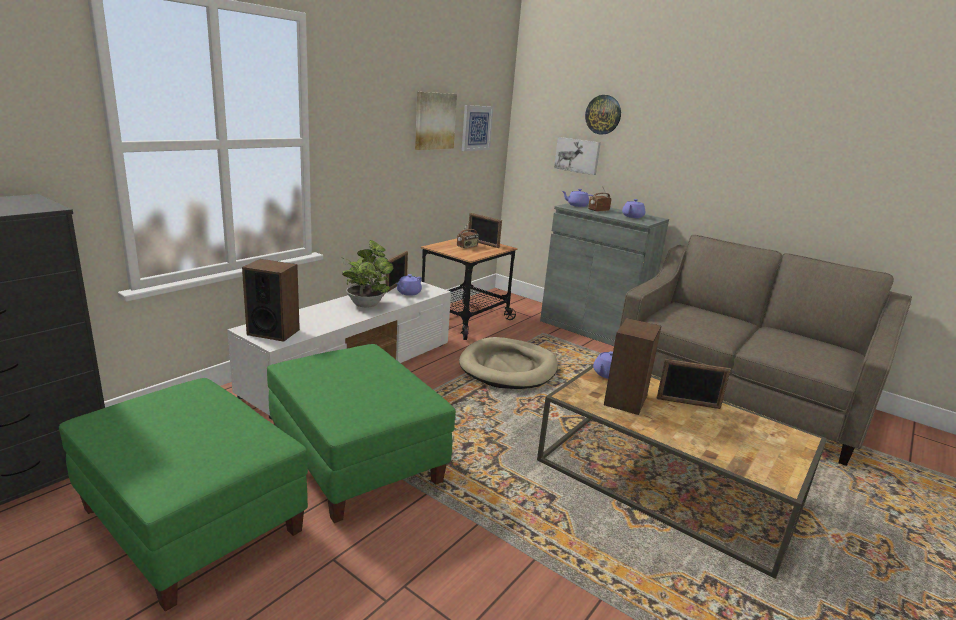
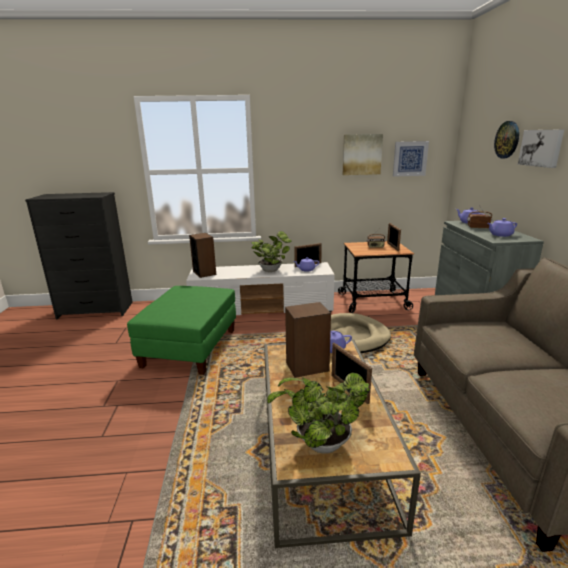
camera: 50 degrees right, 0 degrees up
(193, 521) = (109, 344): green ottoman -> none
(577, 155) = (488, 178): picture -> picture (541, 148)
(760, 456) = (319, 444): none -> potted plant

